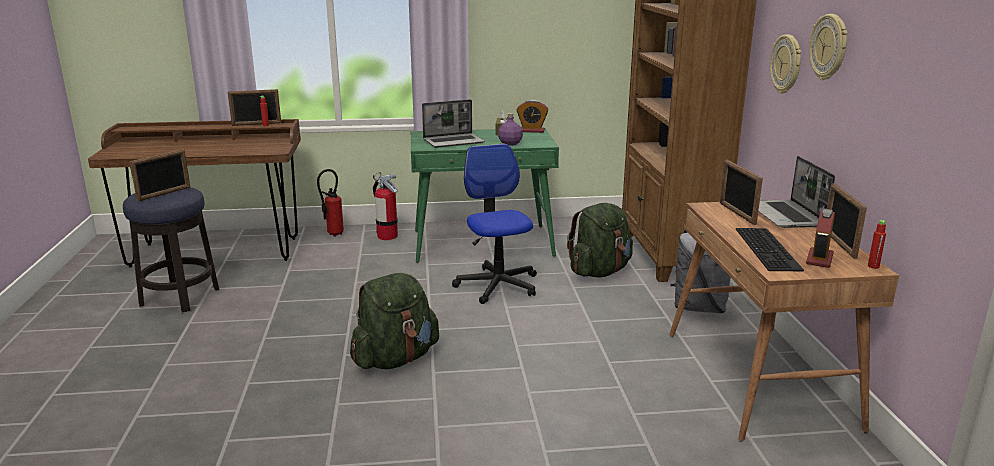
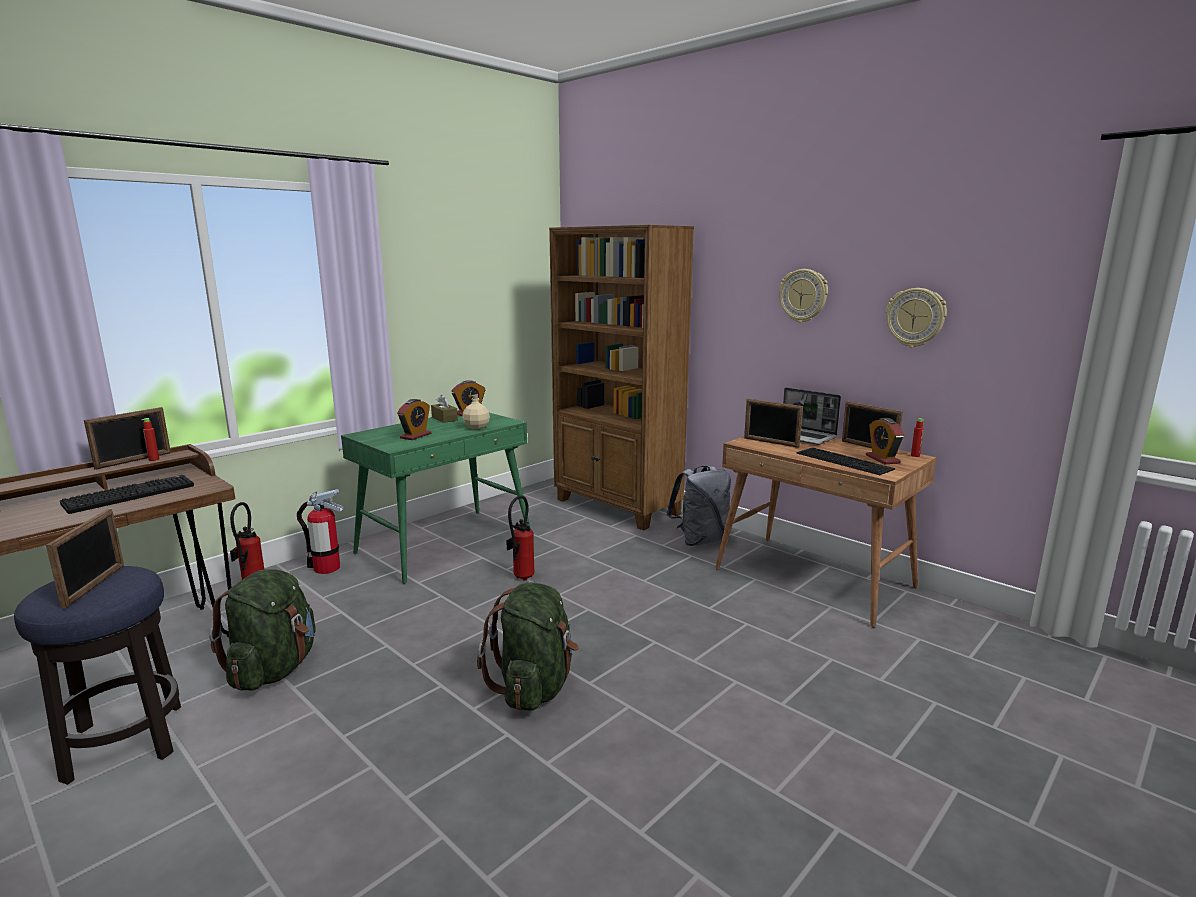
camera: 40 degrees left, 5 degrees down
(236, 146) = (130, 494): none -> keyboard
(454, 141) = (415, 436): laptop -> alarm clock
(497, 285) = (520, 578): office chair -> fire extinguisher
(510, 144) = (476, 427): purple bottle -> beige bottle
(599, 272) = (588, 536): green backpack -> green backpack (274, 669)
(786, 64) = (744, 315): wall clock -> wall clock (915, 317)

